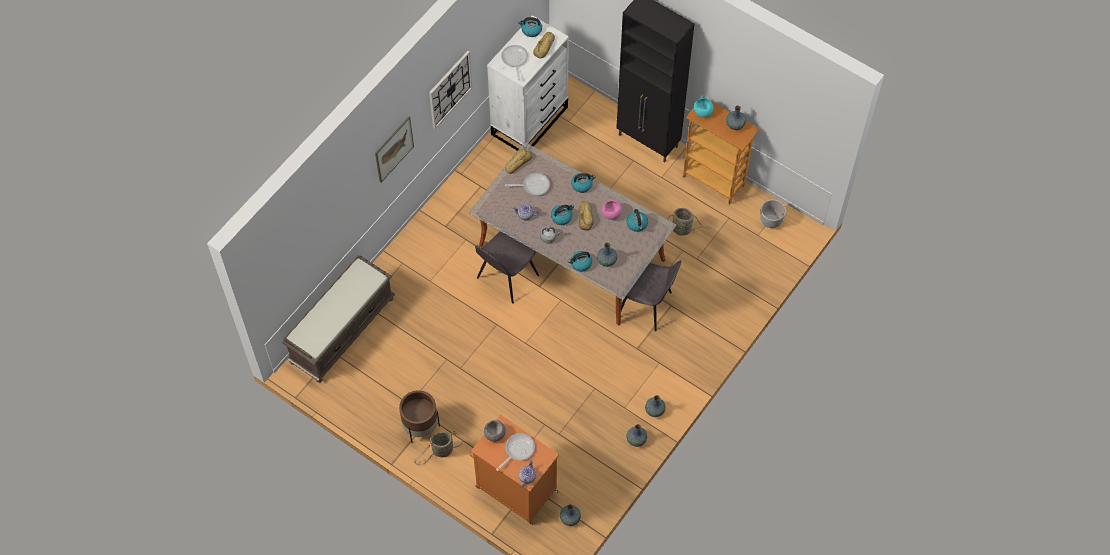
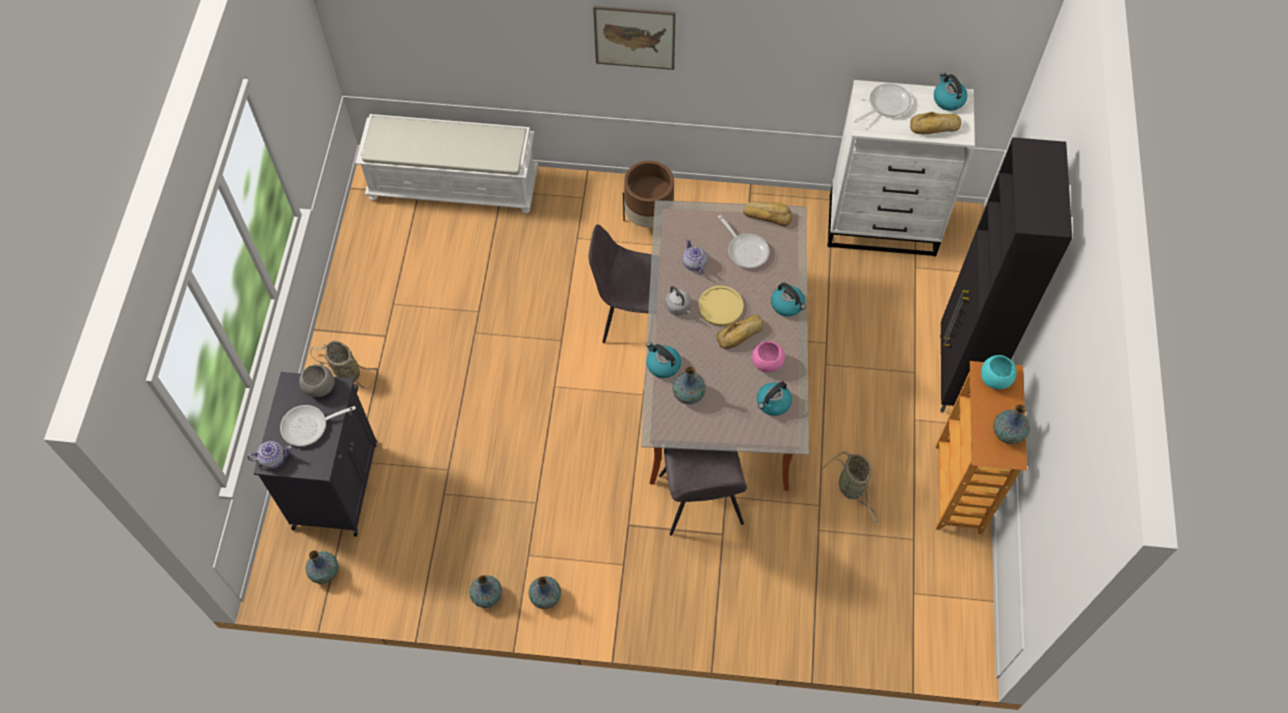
camera: 60 degrees right, 0 degrees up
(342, 329) = (454, 185): brown bench -> white bench
(421, 427) = (368, 332): brown planter -> brown planter (649, 219)
(450, 89) = (772, 50): wall clock -> none
(515, 488) = (336, 483): orange cabinet -> black cabinet
(517, 450) = (309, 426): frying pan -> frying pan turned 150 degrees clockwise
(562, 217) = (720, 306): kettle -> yellow plate
(771, 221) = (949, 600): grey planter -> none

